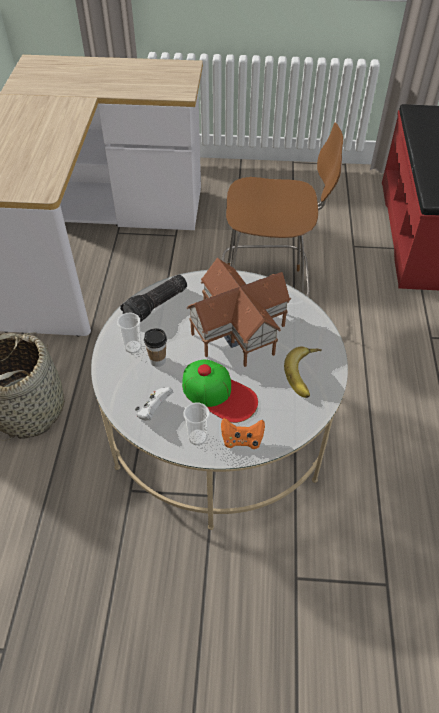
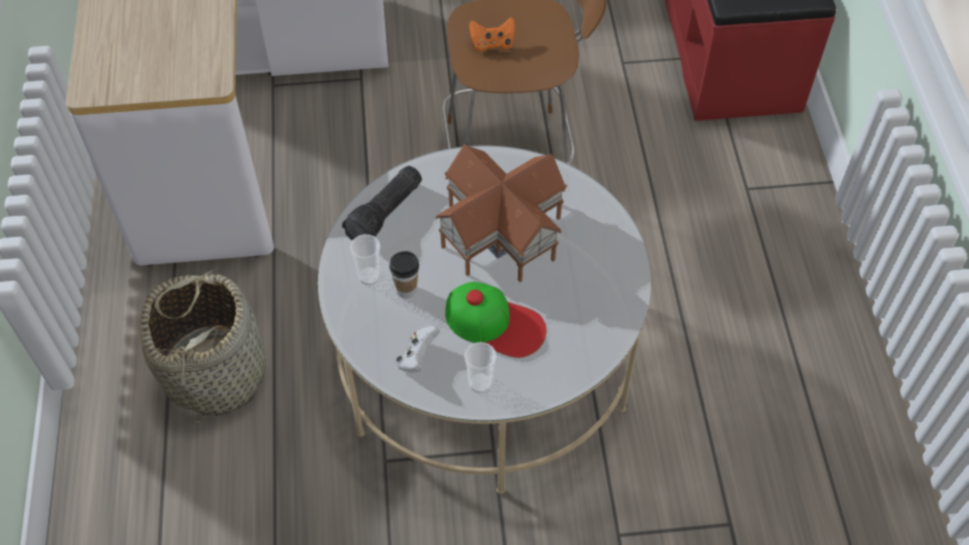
camera: 10 degrees left, 5 degrees up
(242, 440) = (535, 378): orange game controller -> orange game controller (492, 44)
(306, 374) = (599, 280): banana -> none

